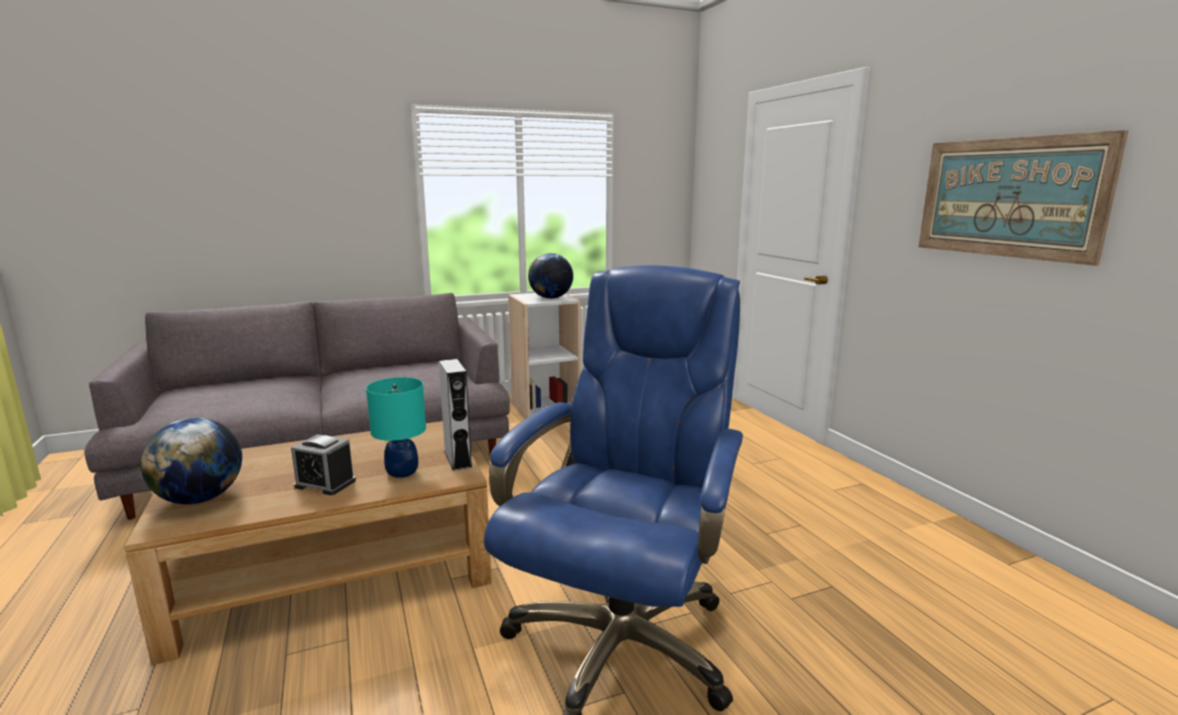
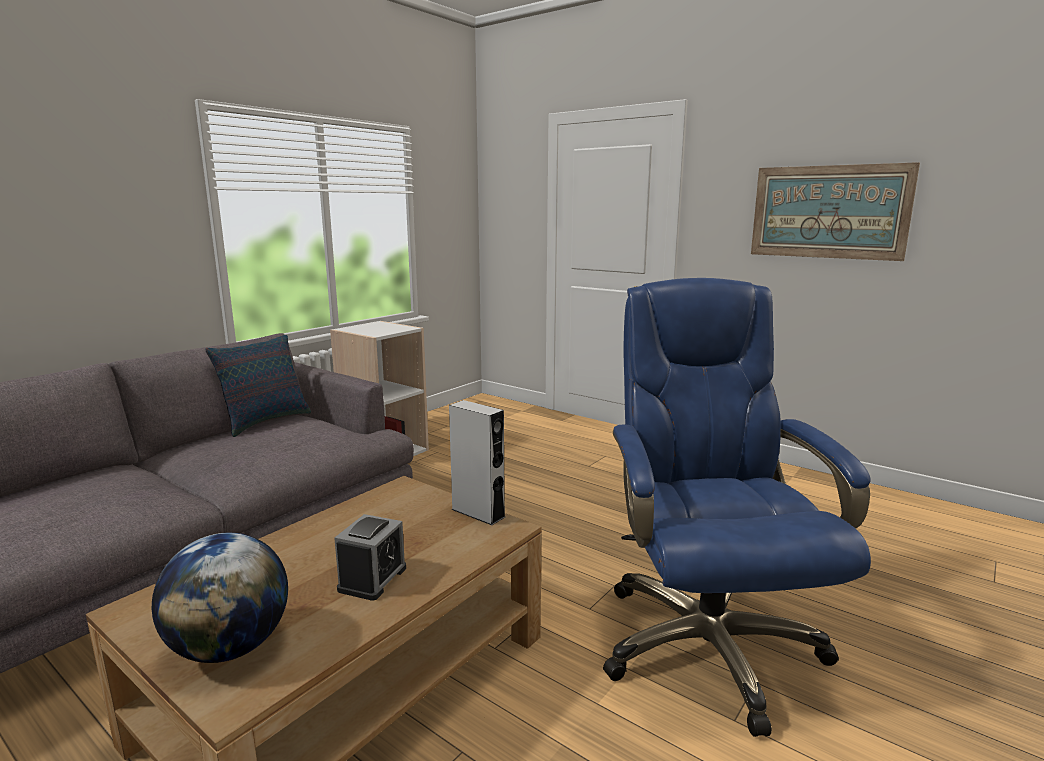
camera: 30 degrees left, 0 degrees up
(325, 483) = (372, 579): alarm clock -> alarm clock turned 60 degrees counterclockwise
(404, 473) = (445, 542): turquoise table lamp -> none
(419, 362) = (266, 422): none -> blue pillow
(551, 298) = (388, 328): globe -> none

